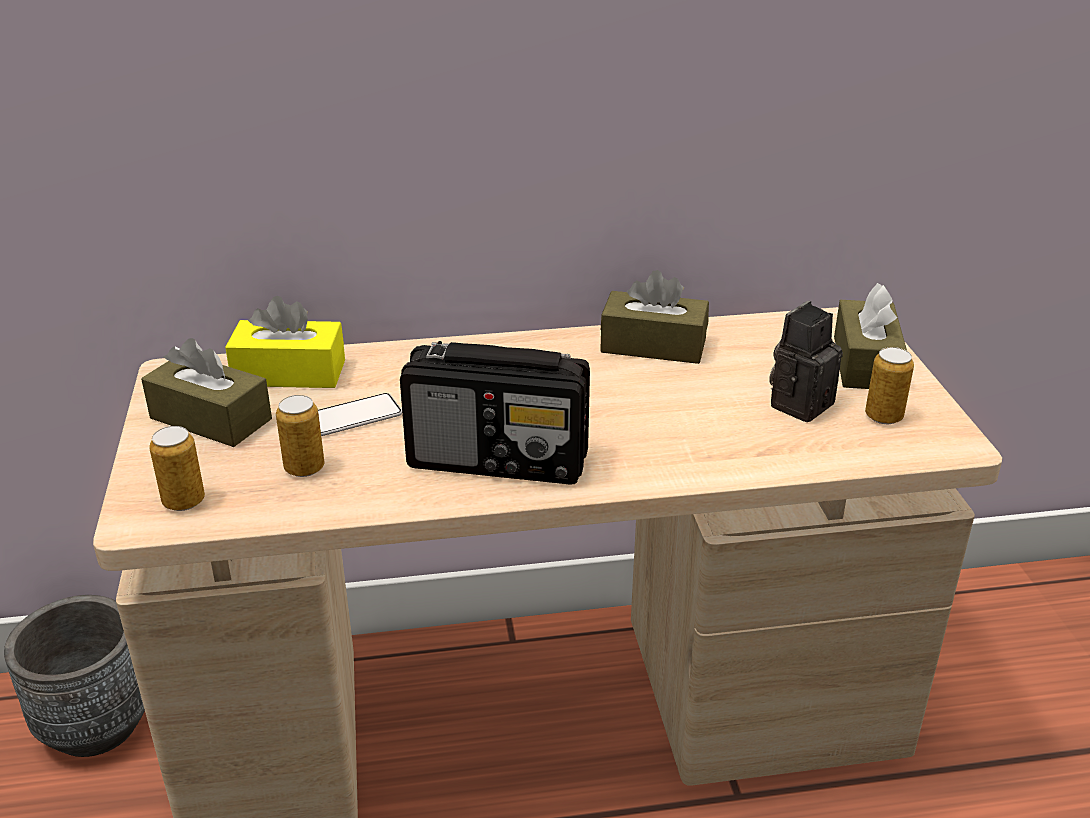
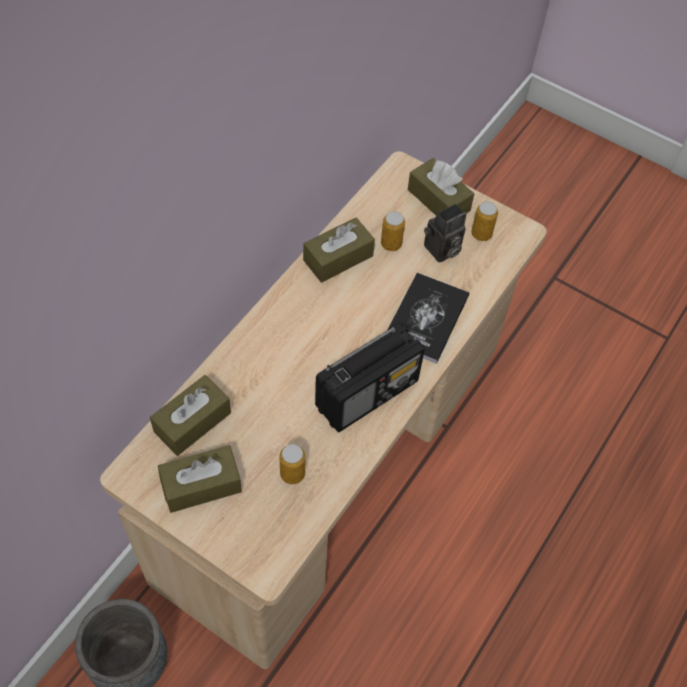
camera: 50 degrees left, 25 degrees up
(184, 501) = (269, 541): can -> can (391, 244)
(289, 373) = (192, 422): yellow tissue box -> brown tissue box
(354, 416) = (268, 423): phone -> none
(681, 444) = (426, 319): none -> book
(800, 403) = (441, 251): camera -> camera turned 120 degrees counterclockwise

